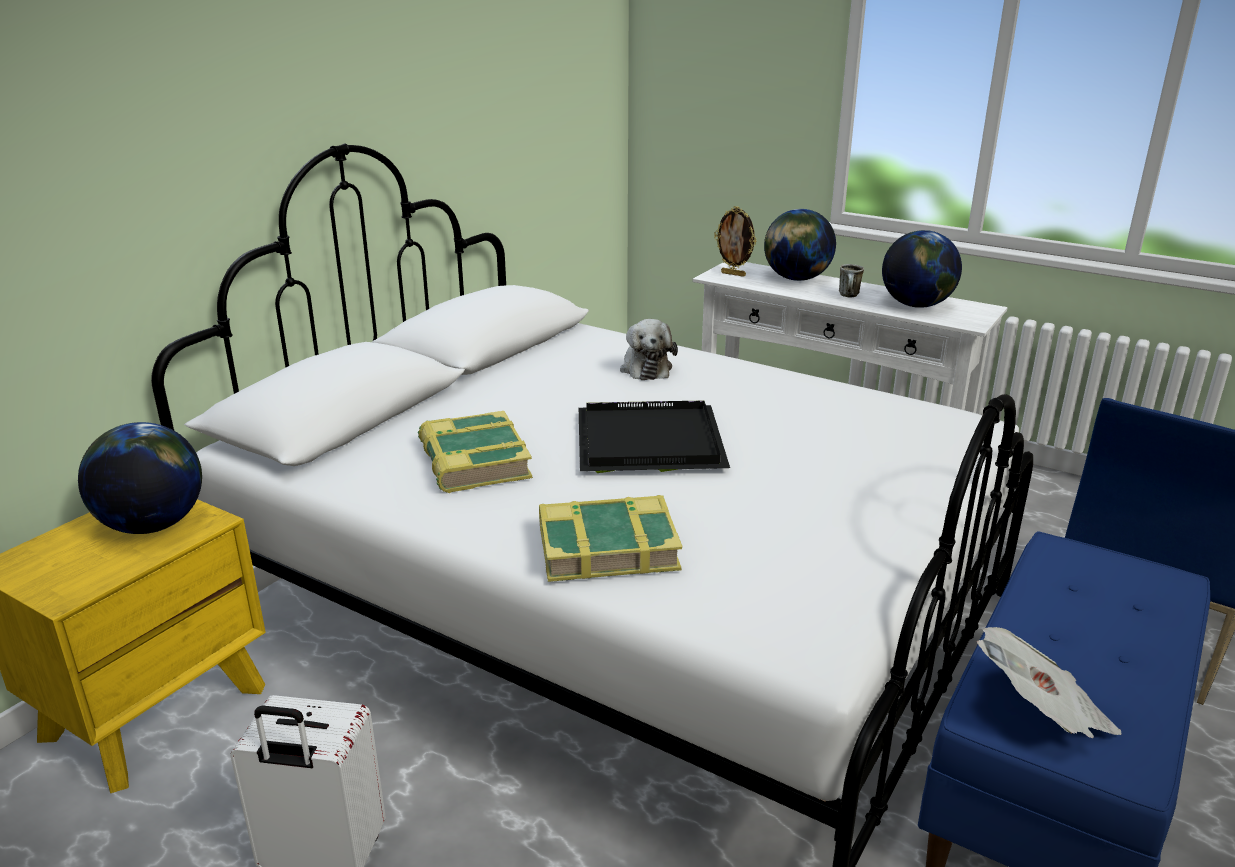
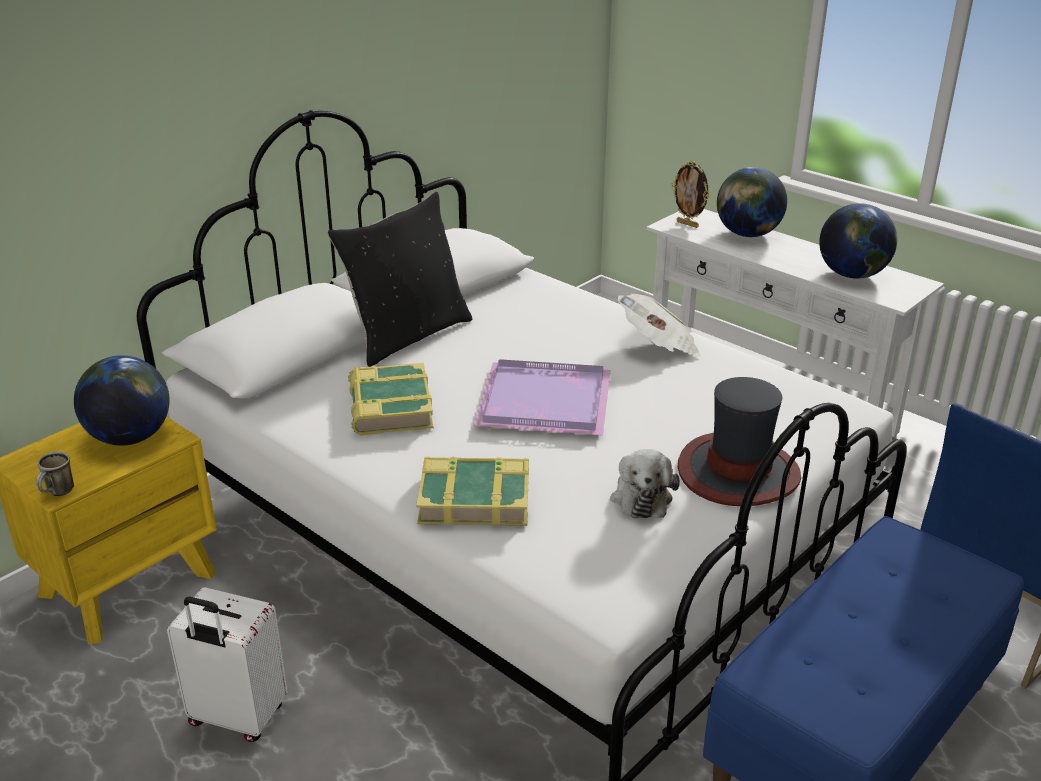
camera: 10 degrees right, 5 degrees up
(470, 390) = (407, 335): none -> black pillow
(645, 368) = (569, 324): plush toy -> plush toy (641, 496)
(647, 443) = (542, 403): black tray -> purple tray
(849, 296) = (790, 259): mug -> mug (59, 493)
(892, 492) = (738, 472): none -> hat
(1041, 714) = (804, 678): newspaper -> newspaper (659, 345)

